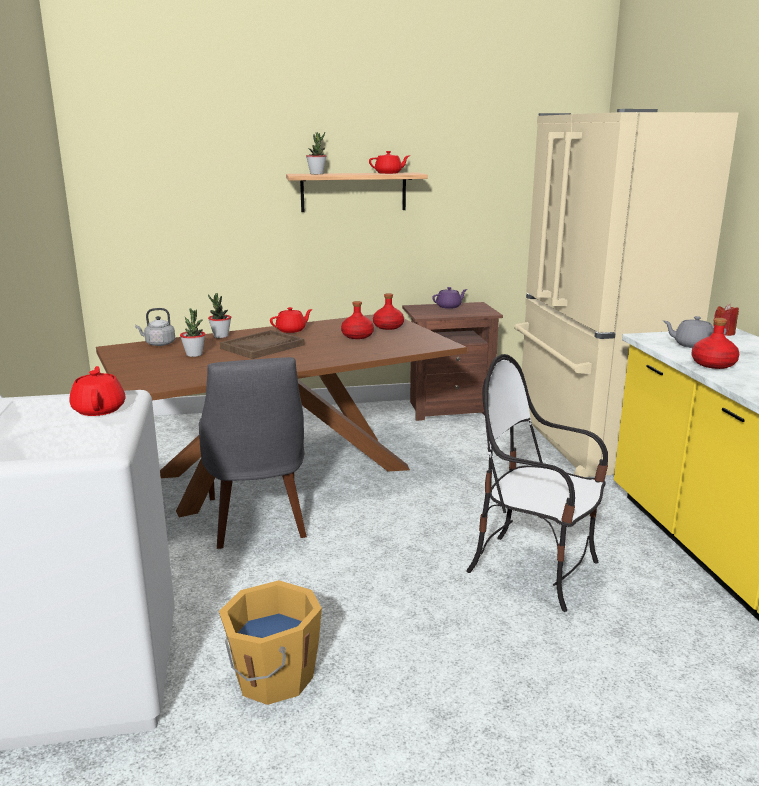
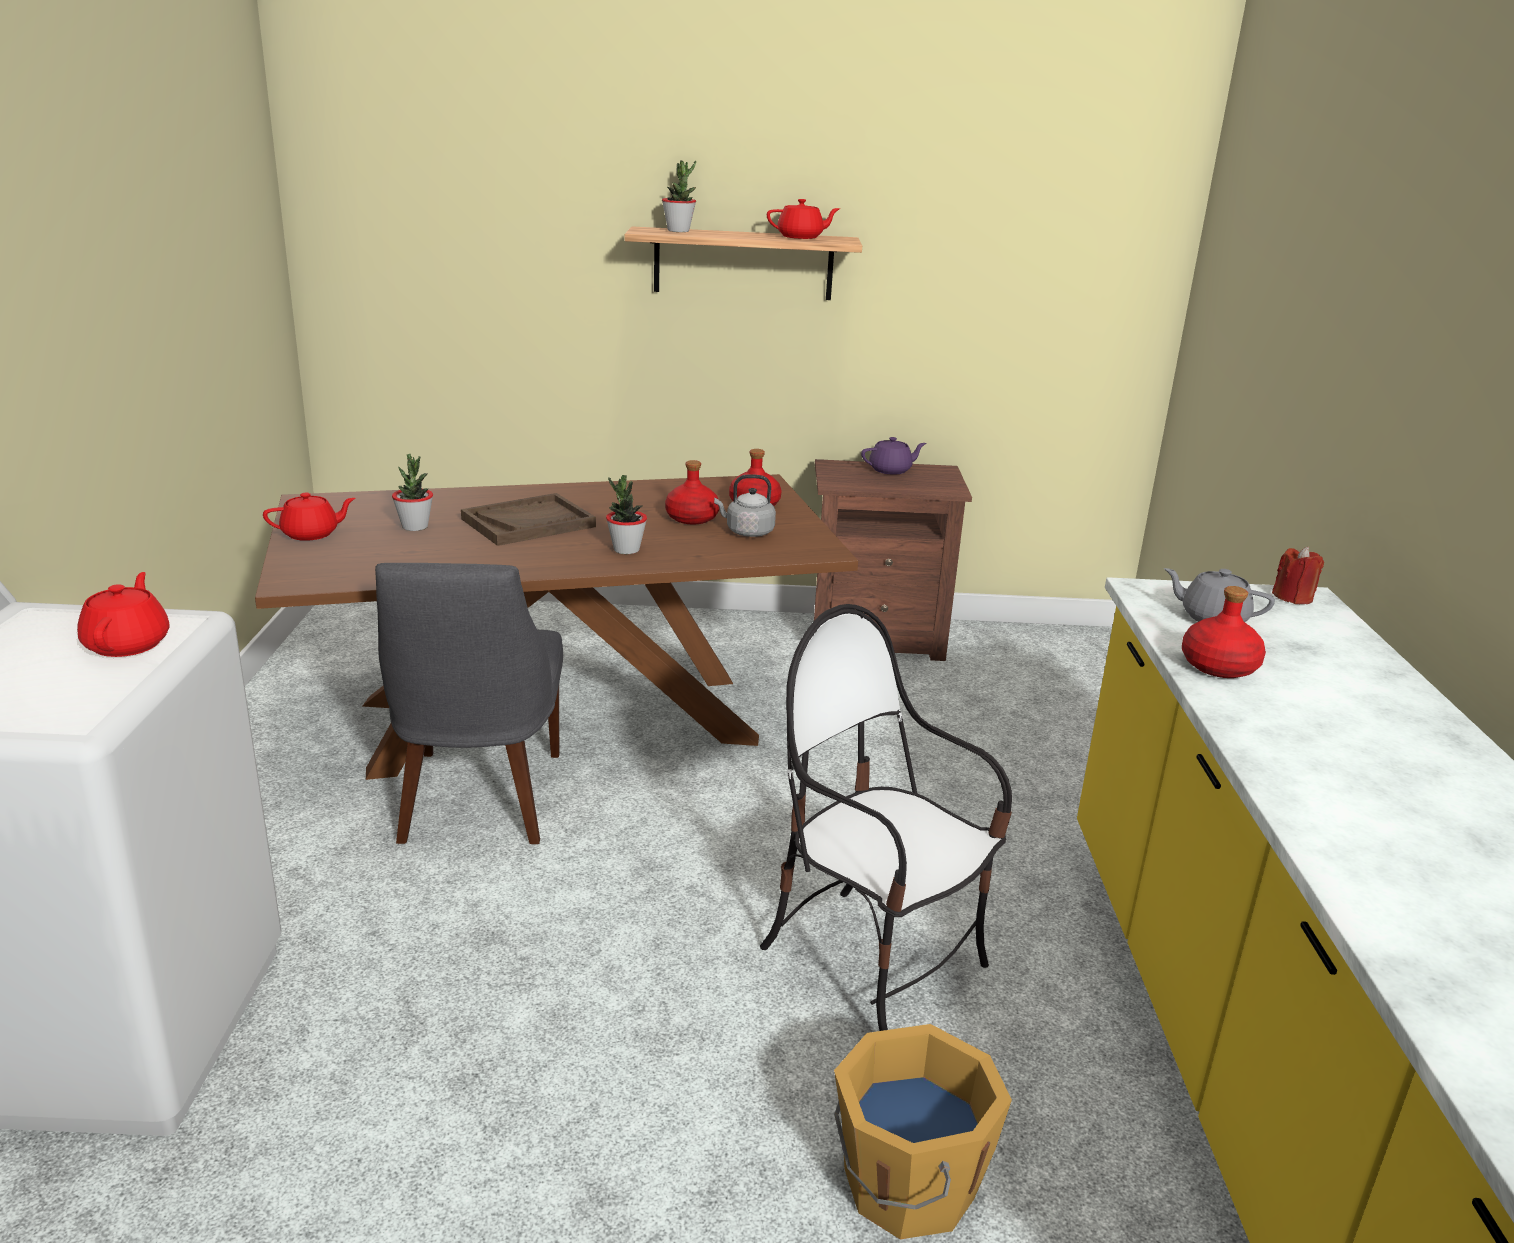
camera: 10 degrees right, 5 degrees up
(158, 344) = (375, 500): grey kettle -> grey kettle (747, 532)
(221, 336) = (478, 495): potted plant -> potted plant (626, 550)
(272, 677) = (376, 1080): orange bucket -> orange bucket (905, 1184)
(291, 330) = (595, 495): red teapot -> red teapot (311, 534)
(588, 440) = (1085, 730): beige fridge -> none

